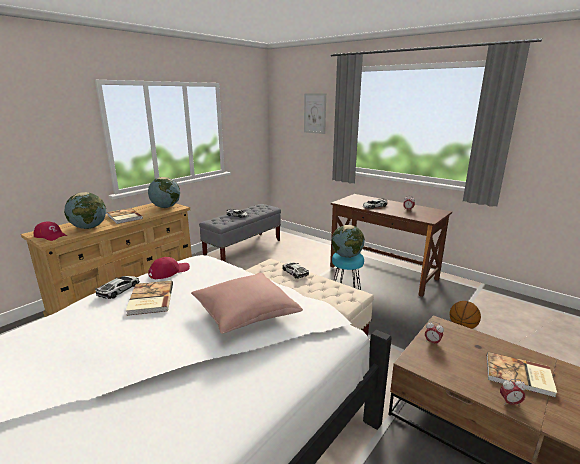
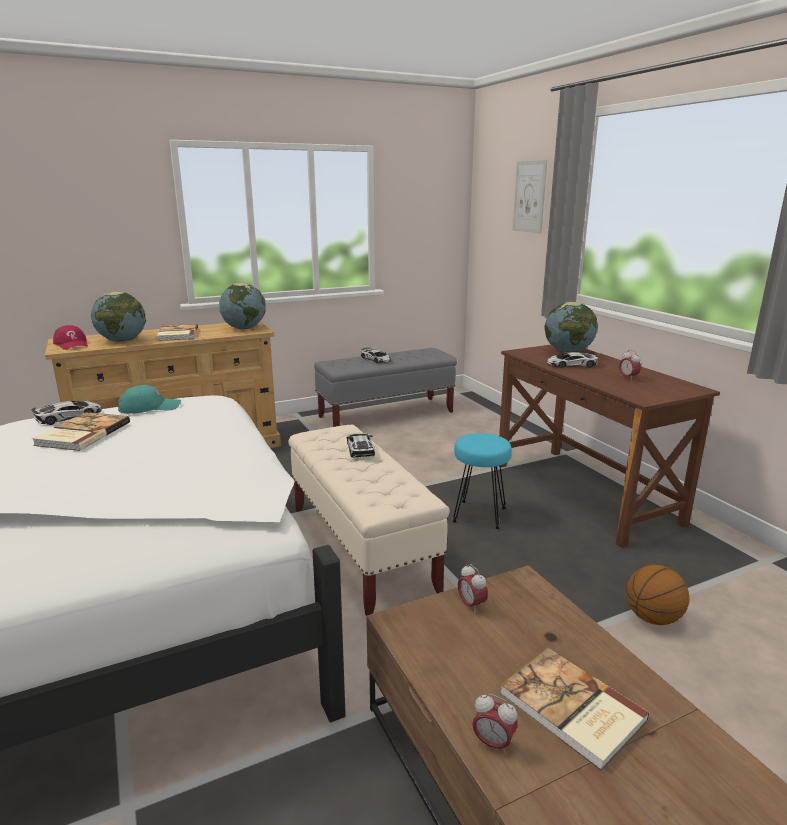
camera: 25 degrees right, 0 degrees up
(169, 271) = (150, 407): red cap -> turquoise cap
(245, 313) = (160, 474): pink pillow -> none
(347, 256) = (479, 442): globe -> globe (568, 351)

